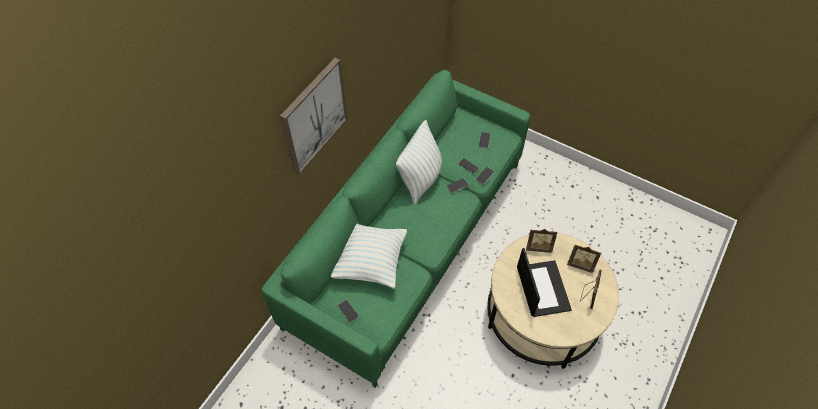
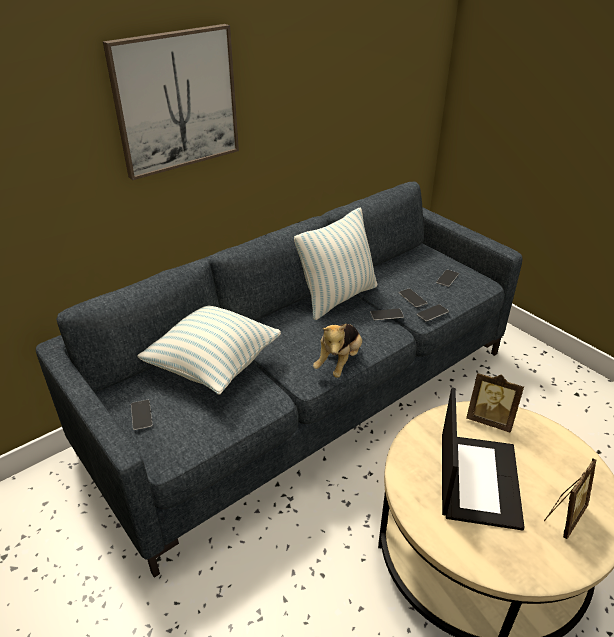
camera: 20 degrees right, 20 degrees down
(408, 242) = (307, 399): green sofa -> grey sofa
(444, 234) = (339, 362): none -> plush toy
(580, 264) = (560, 463): picture frame -> none

